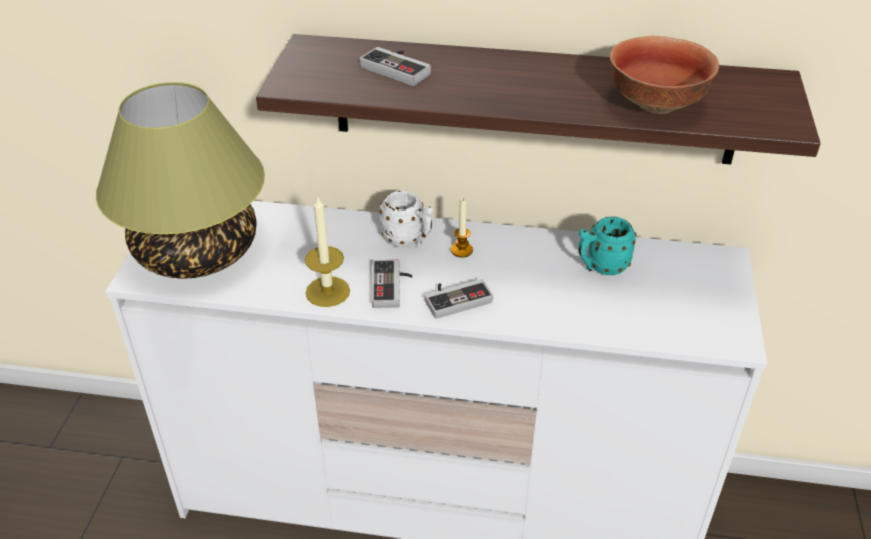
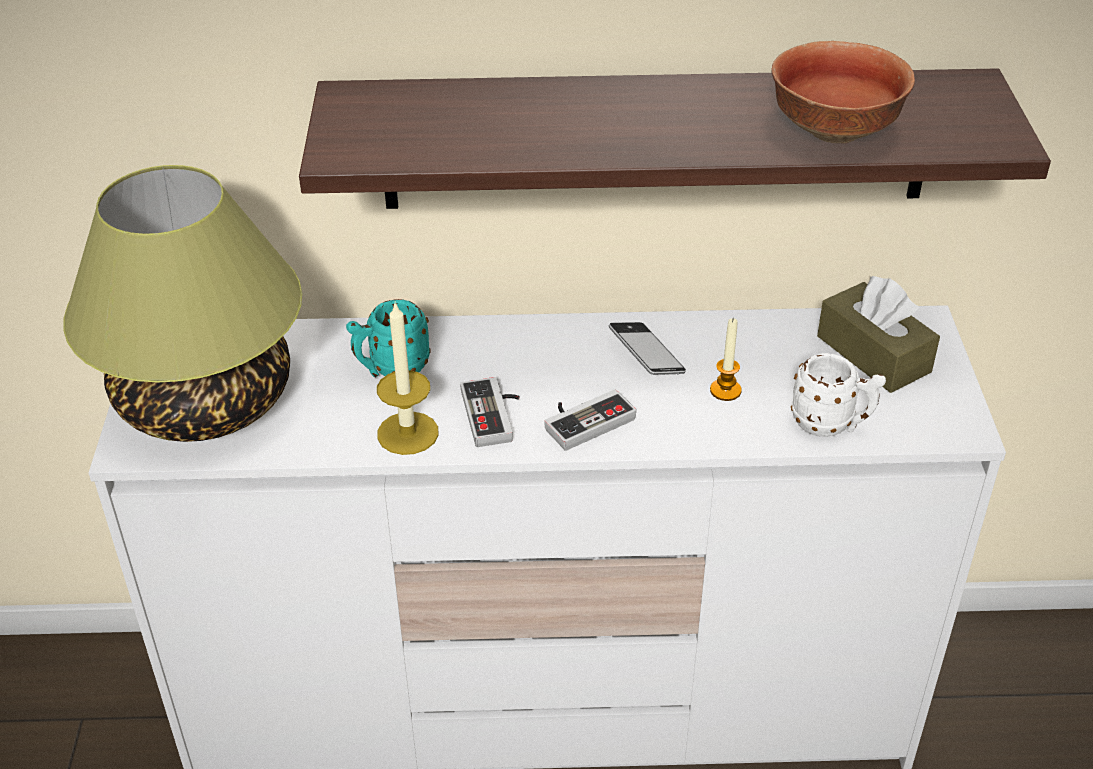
camera: 10 degrees left, 0 degrees up
(399, 68) = (482, 115): game controller -> none
(408, 240) = (499, 349): white mug -> white mug (831, 425)
(461, 250) = (575, 354): candle -> candle (725, 390)
(512, 257) = (646, 355): none -> phone
(601, 267) = (766, 354): turquoise mug -> turquoise mug (391, 369)
(682, 277) = (873, 354): none -> brown tissue box

